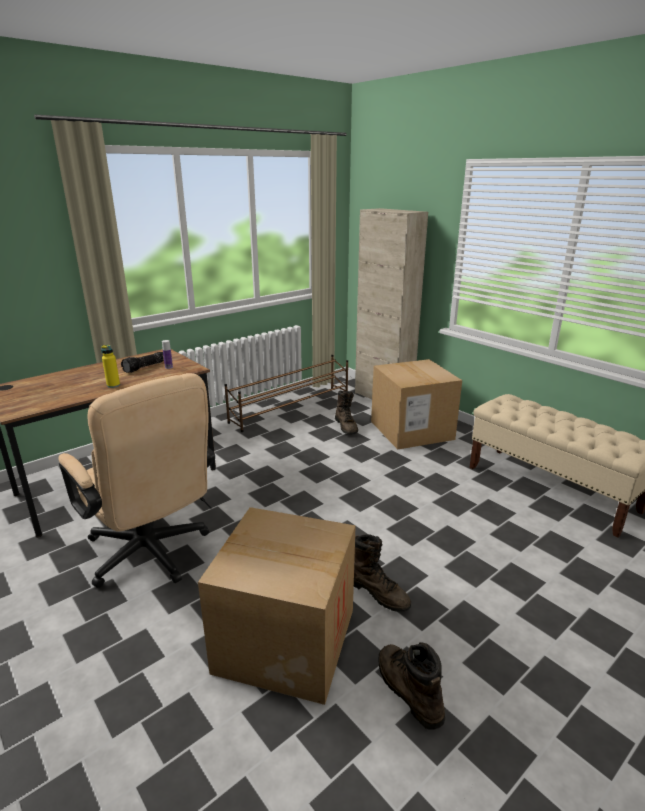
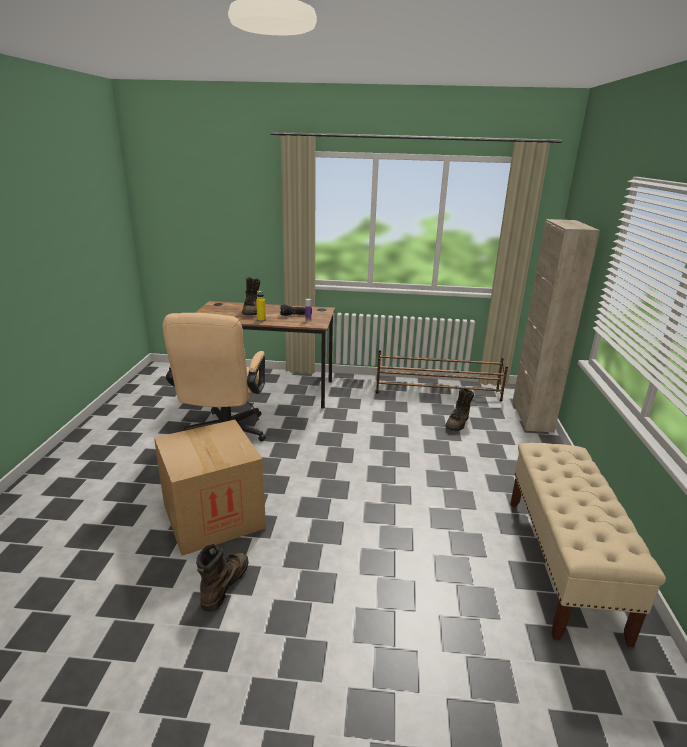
camera: 45 degrees right, 0 degrees up
(377, 592) = (294, 530): brown boot -> brown boot (252, 311)
(411, 430) = (510, 451): cardboard box -> none

